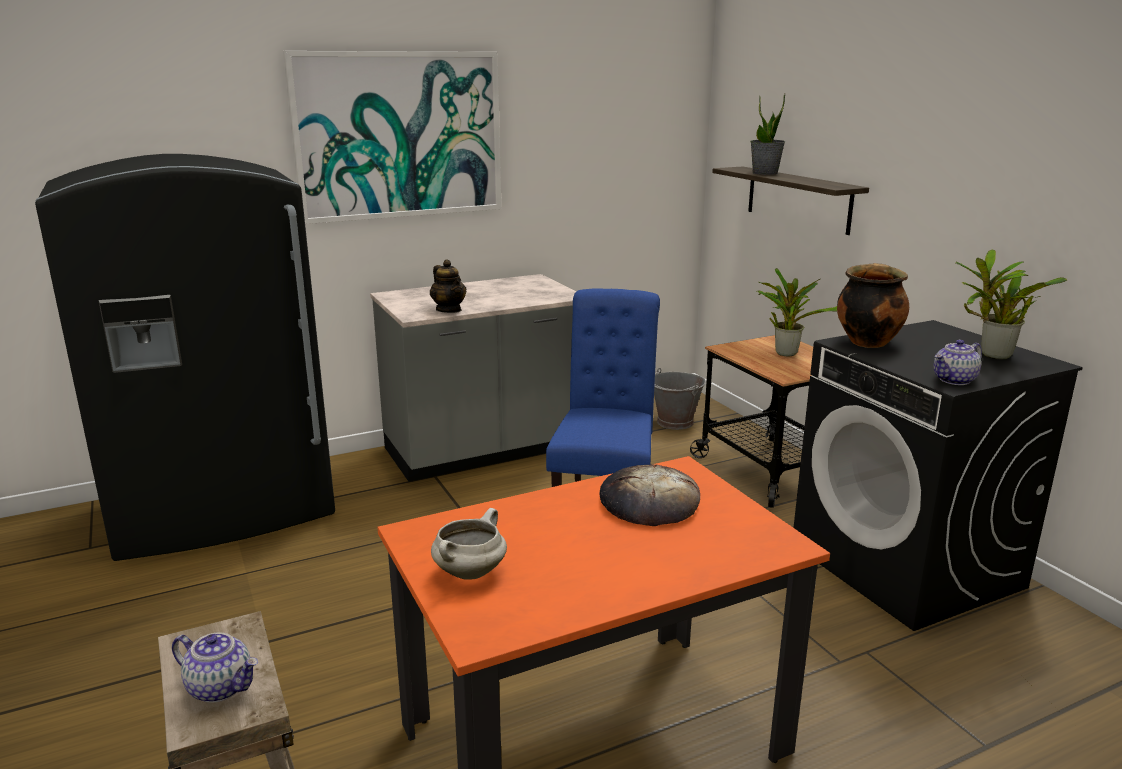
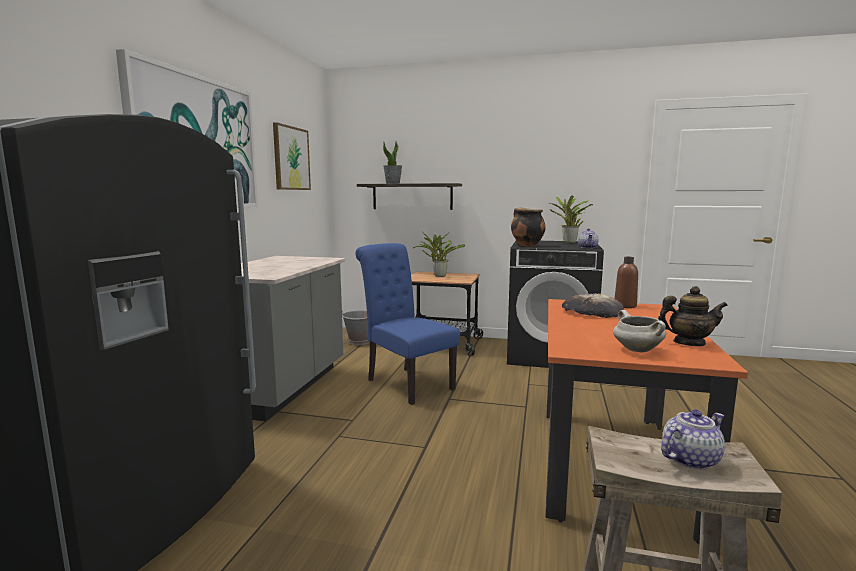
camera: 50 degrees left, 10 degrees down
(449, 310) = (284, 271): teapot -> teapot (688, 343)
(596, 130) = (291, 158): none -> picture
(740, 516) = (625, 306): none -> brown bottle

